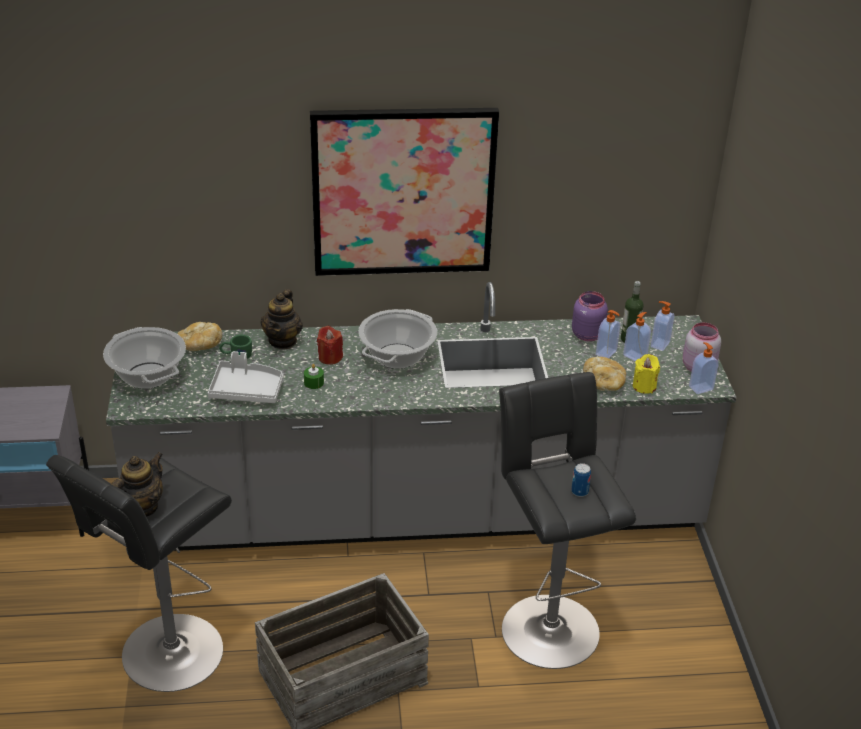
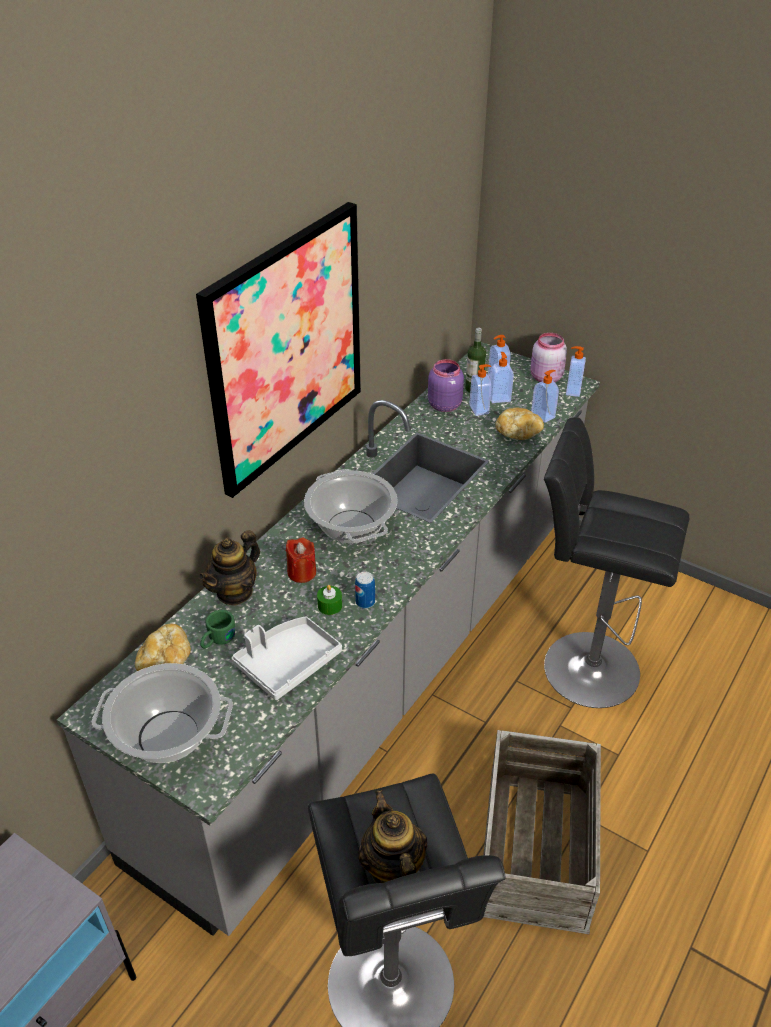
camera: 50 degrees left, 5 degrees up
(283, 341) = (234, 592): teapot -> teapot turned 75 degrees clockwise
(579, 491) = (639, 525): can -> can (365, 602)
(644, 386) = (543, 415): yellow candle -> soap dispenser

